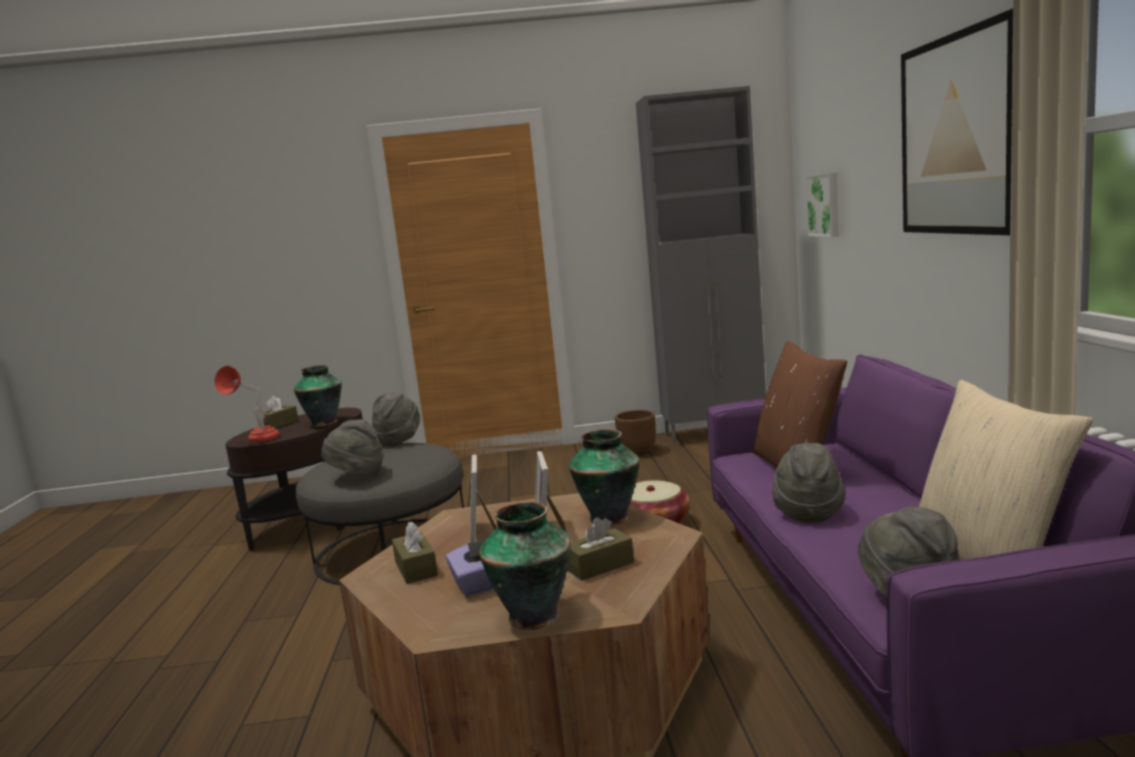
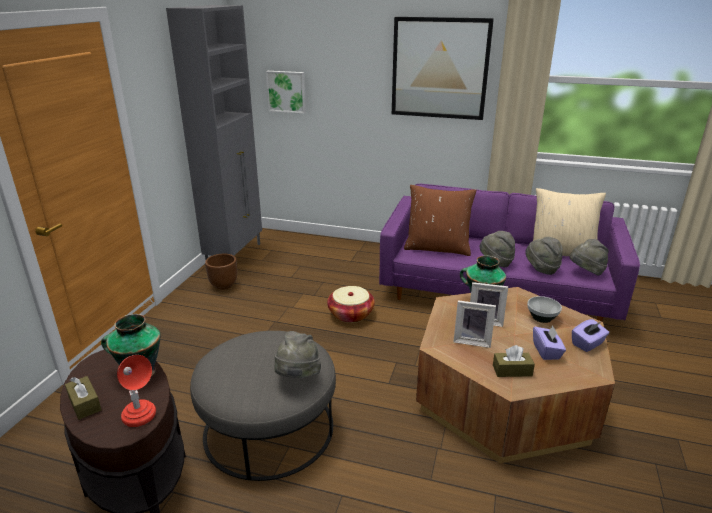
camera: 70 degrees left, 15 degrees up
(399, 440) = (219, 346): grey hat -> grey hat (541, 269)
(535, 616) = (588, 344): vase -> purple tissue box
(600, 566) = (541, 318): brown tissue box -> bowl

